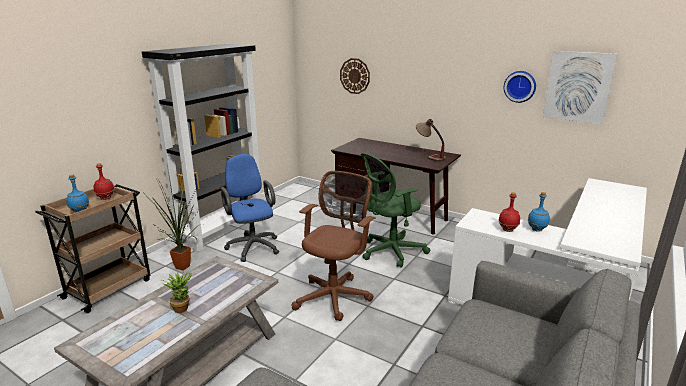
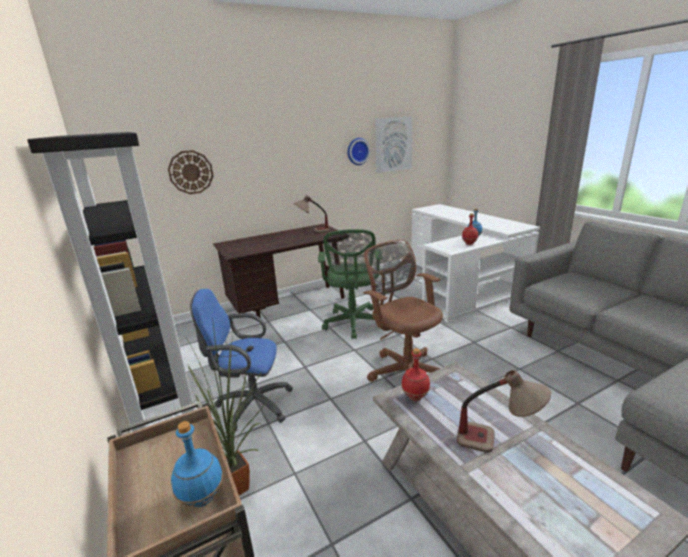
camera: 60 degrees left, 0 degrees up
(105, 198) = (165, 454): red bottle -> red bottle (415, 397)
(182, 307) = (497, 442): potted plant -> table lamp

